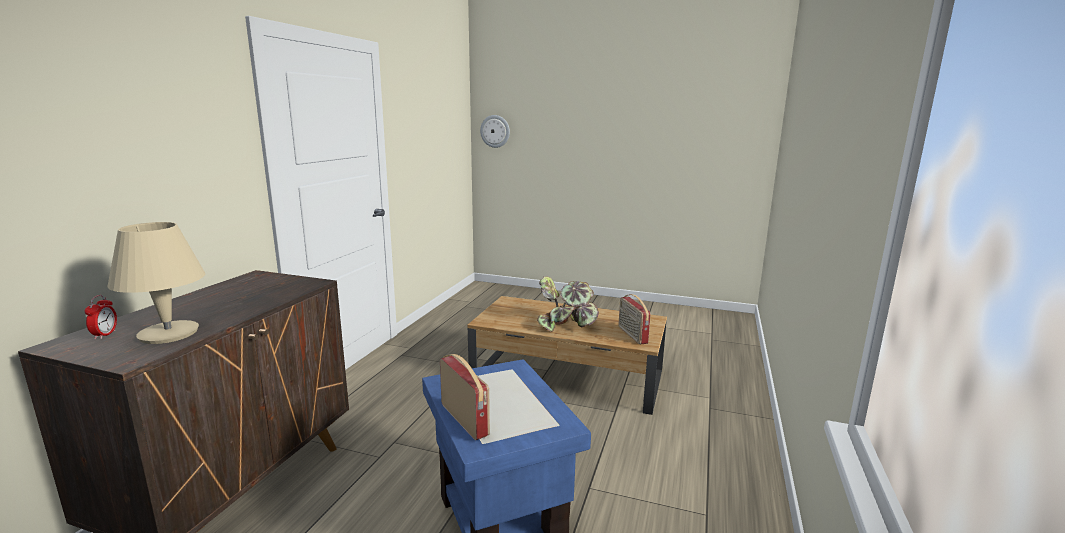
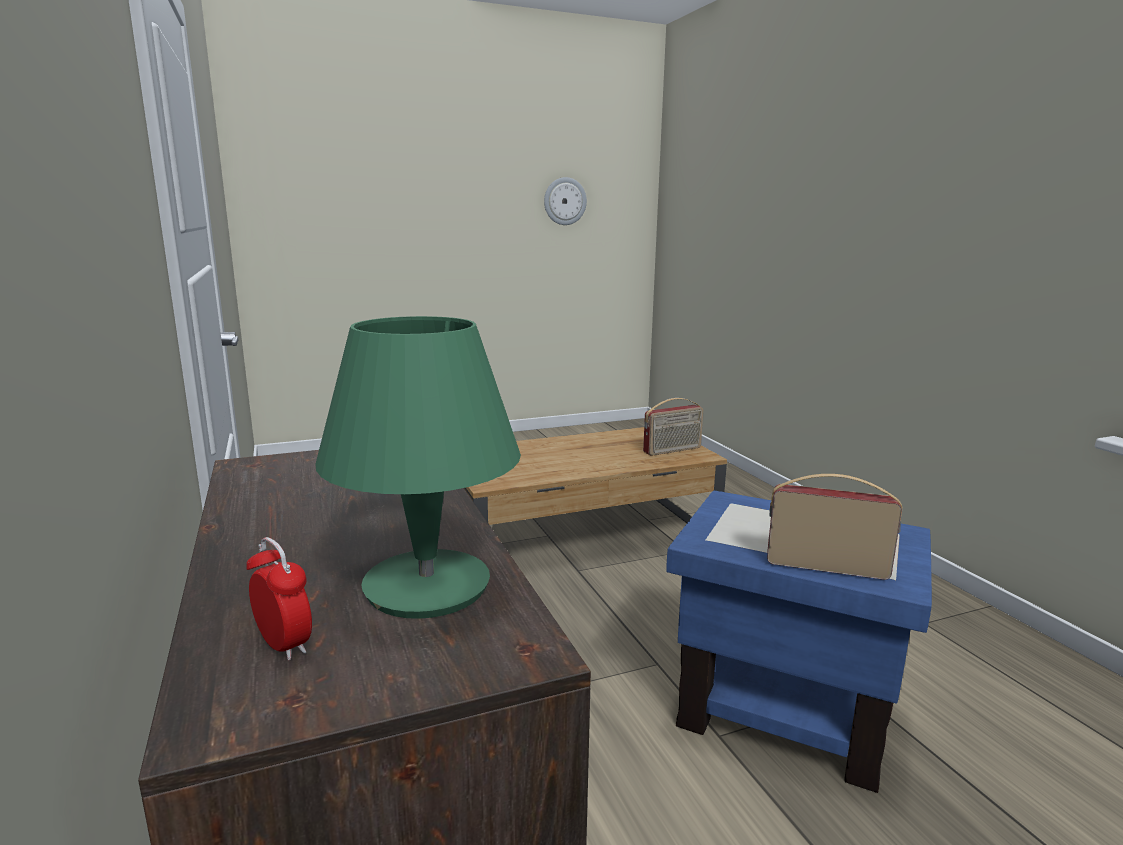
camera: 40 degrees left, 0 degrees up
(168, 334) = (426, 587): beige table lamp -> green table lamp
(495, 131) = (275, 202): wall clock -> wall clock (564, 201)
(566, 325) = (591, 459): potted plant -> none
(632, 335) = (672, 450): radio -> radio turned 60 degrees counterclockwise

